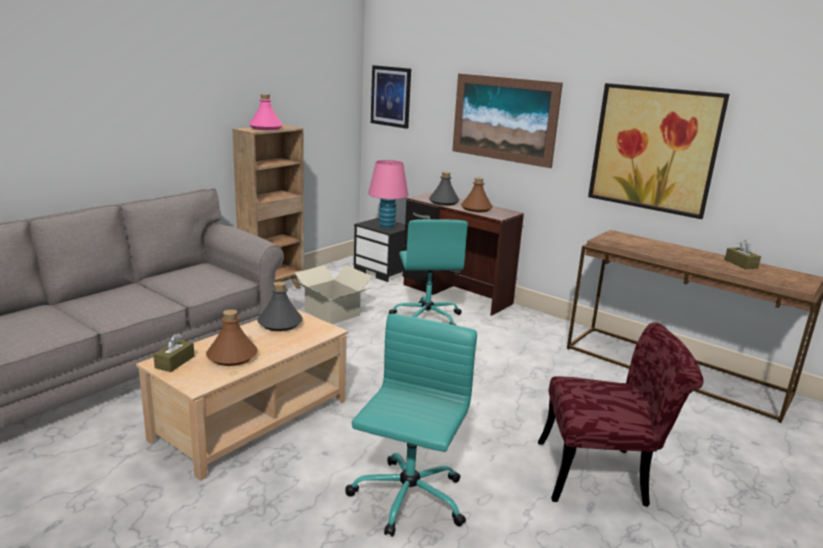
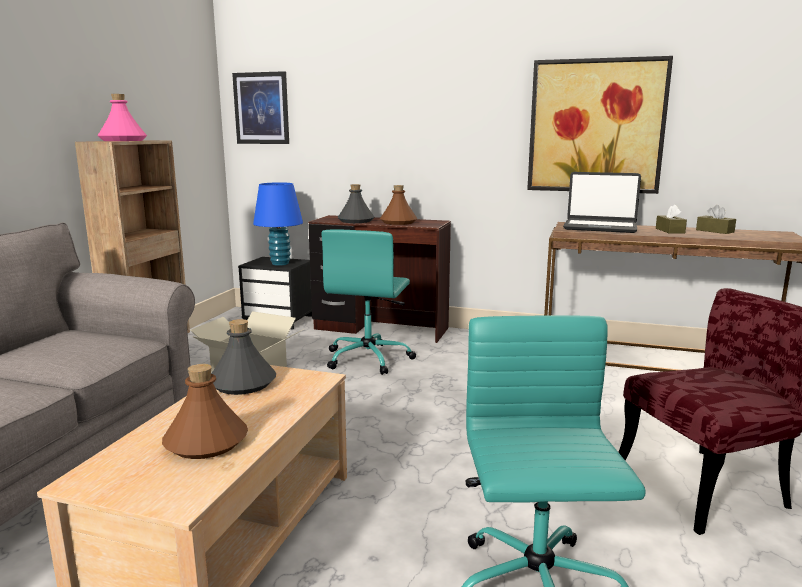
camera: 20 degrees left, 5 degrees down
(175, 362) = (112, 473): brown tissue box -> brown tissue box (670, 231)
(387, 227) = (280, 263): pink table lamp -> blue table lamp
(427, 318) = (369, 358): turquoise office chair -> turquoise office chair turned 45 degrees clockwise
(504, 119) = (414, 116): picture -> none
(636, 242) = (600, 227): none -> laptop

